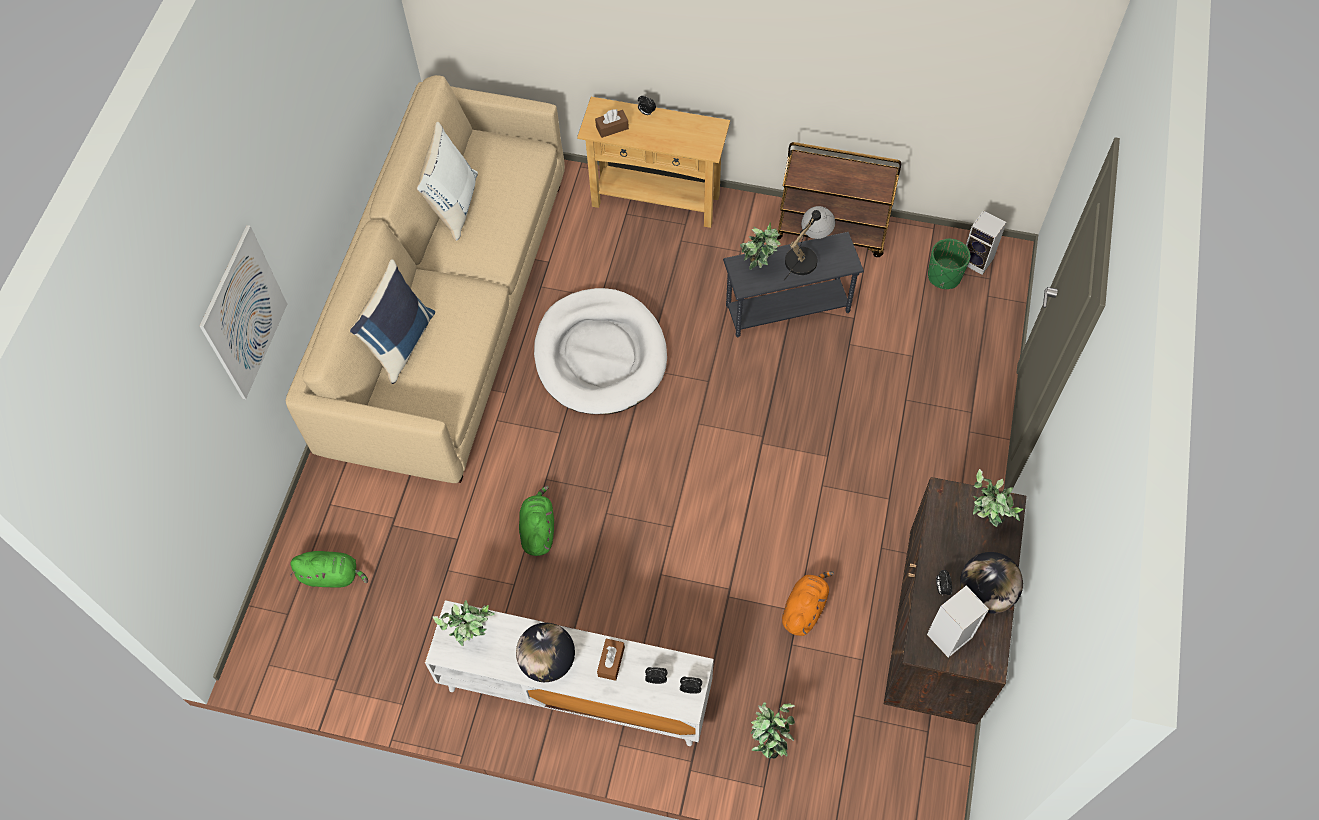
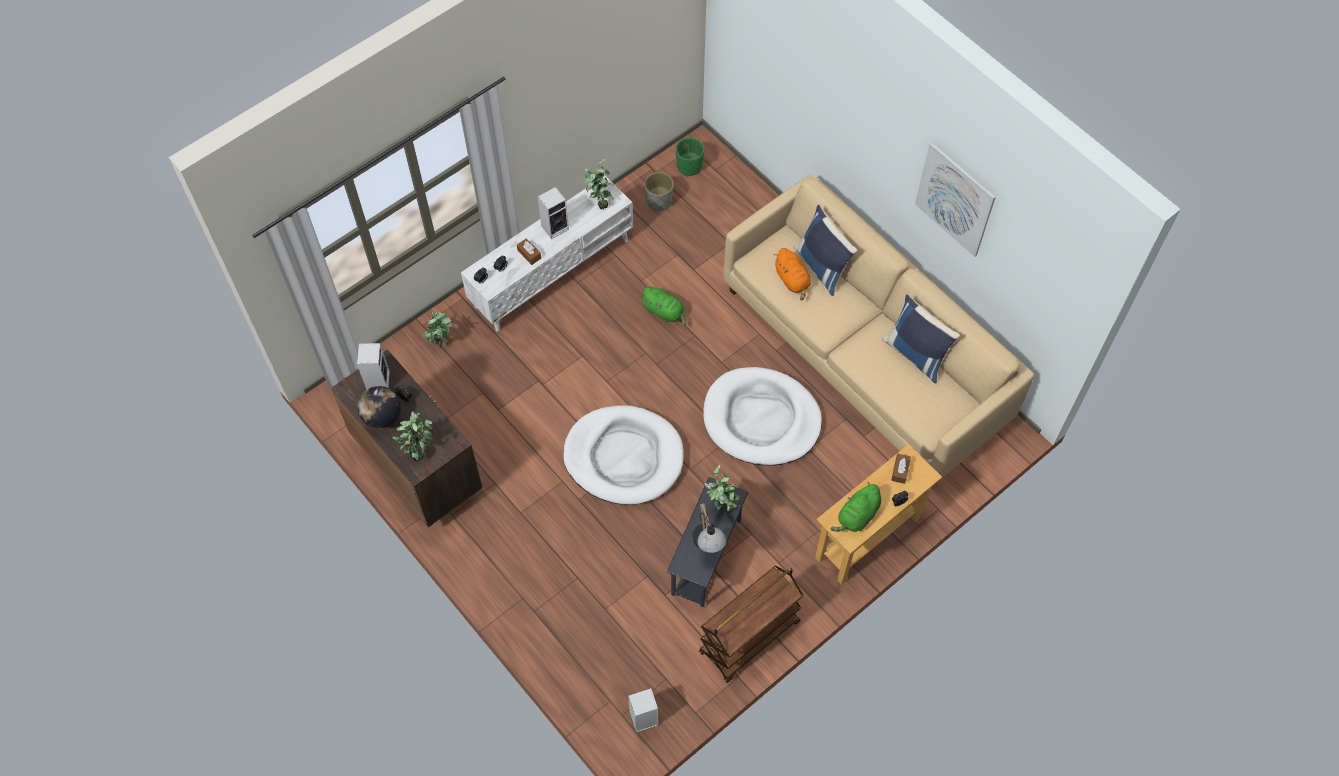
camera: 125 degrees right, 0 degrees up
(244, 314) = (836, 121): picture -> picture (954, 199)
(332, 575) = (721, 200): green plush toy -> green plush toy (857, 516)
(381, 645) = (658, 201): none -> grey planter
(453, 205) = (916, 354): white pillow -> blue pillow
(548, 661) = (555, 227): globe -> speaker
(746, 448) = (624, 457): none -> white dog bed
(804, 609) = (496, 414): orange plush toy -> orange plush toy (792, 280)
(944, 276) = (649, 684): green planter -> green planter (689, 167)

